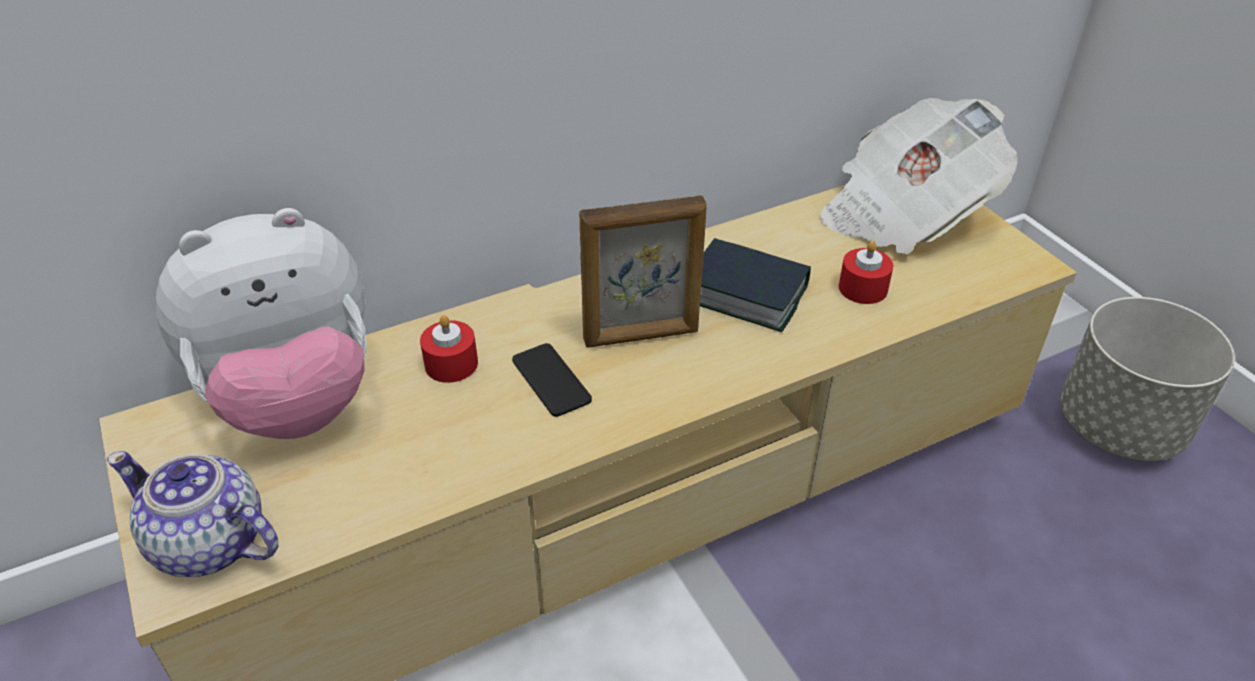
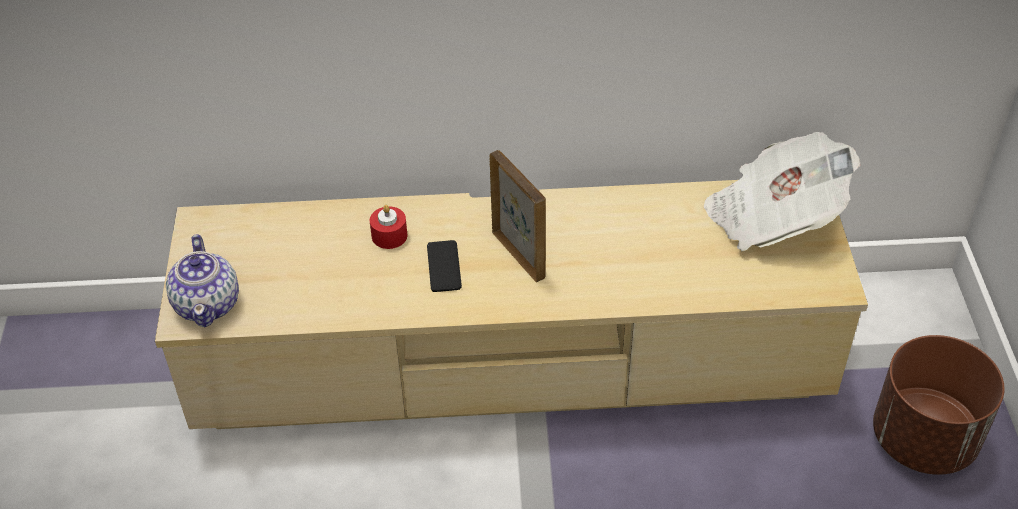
camera: 25 degrees right, 5 degrees up
(210, 544) = (208, 304): teapot -> teapot turned 150 degrees counterclockwise
(294, 399) = (287, 230): plush toy -> none
(641, 336) = (519, 254): picture frame -> picture frame turned 135 degrees counterclockwise
(745, 293) = (609, 245): book -> none
(863, 288) = (695, 267): red candle -> none
(1118, 426) = (923, 438): grey planter -> brown planter

